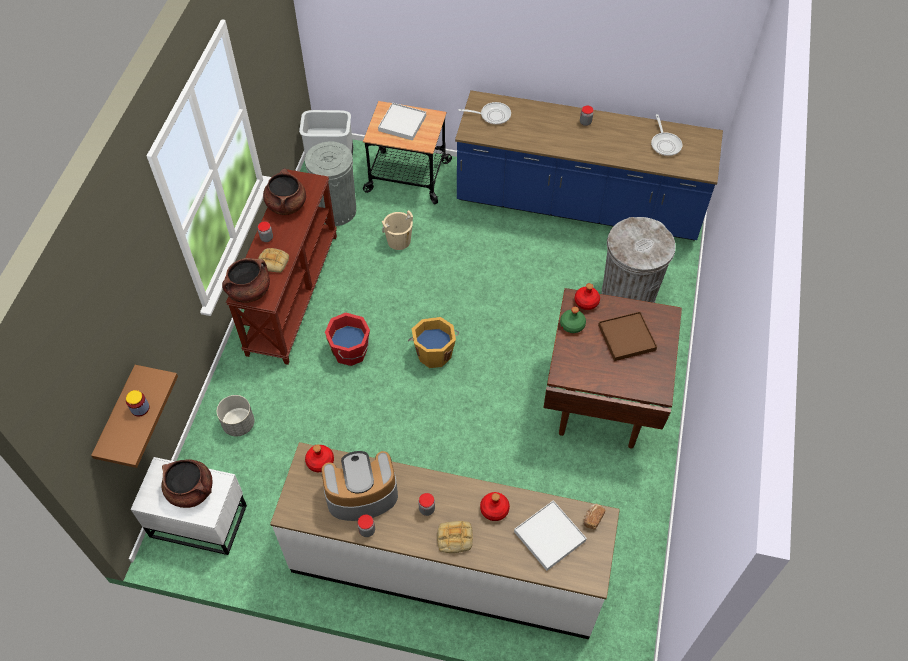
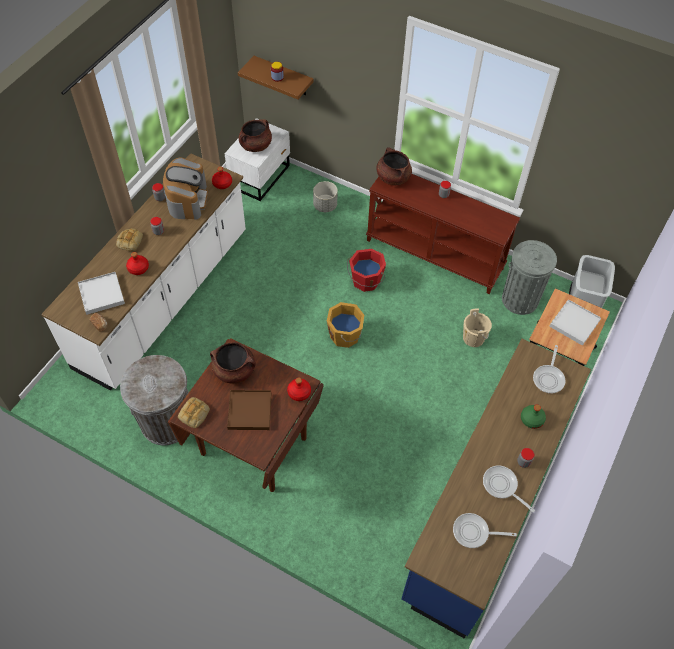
camera: 105 degrees right, 0 degrees up
(274, 262) = (417, 195): bread -> bread (194, 414)
(286, 205) = (477, 212): brown cooking pot -> brown cooking pot (234, 370)
(572, 325) = (279, 373): green bottle -> green bottle (531, 419)
(615, 133) = (502, 486): none -> frying pan
(628, 294) = (359, 511): grey trash can -> grey trash can (166, 421)

